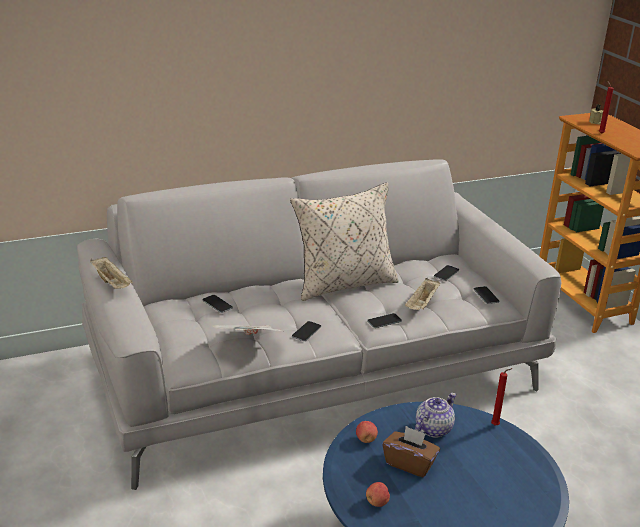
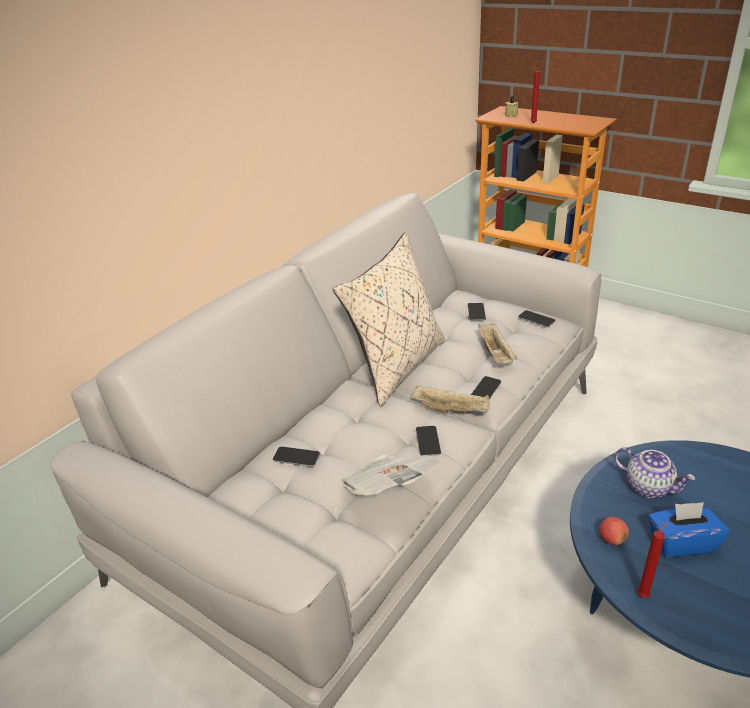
camera: 30 degrees left, 5 degrees up
(112, 283) = (170, 500): beige tray -> beige tray (452, 410)
(377, 502) = (717, 614): apple -> none
(409, 463) = (682, 542): brown tissue box -> blue tissue box
(433, 428) = (649, 487): teapot -> teapot turned 120 degrees clockwise
(496, 425) = (690, 450): red candle -> red candle (644, 595)

